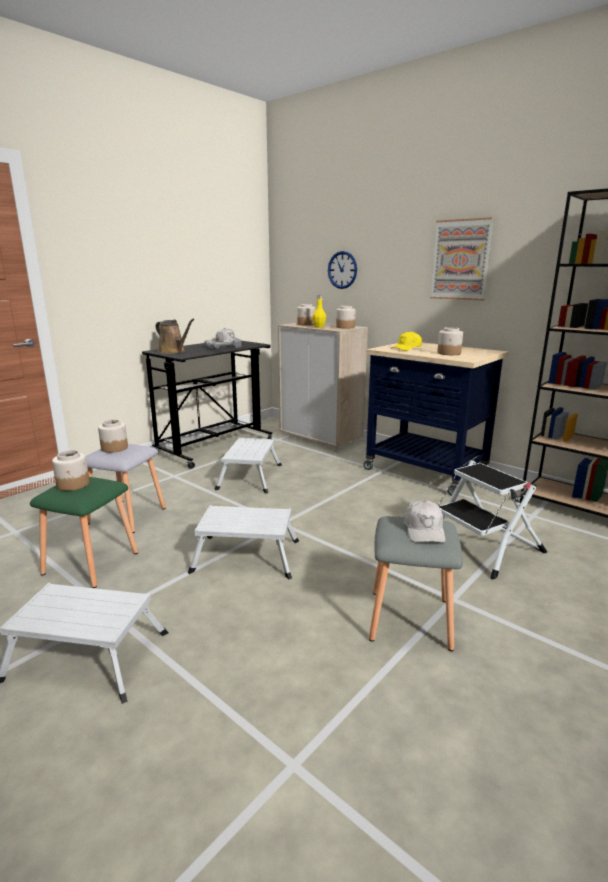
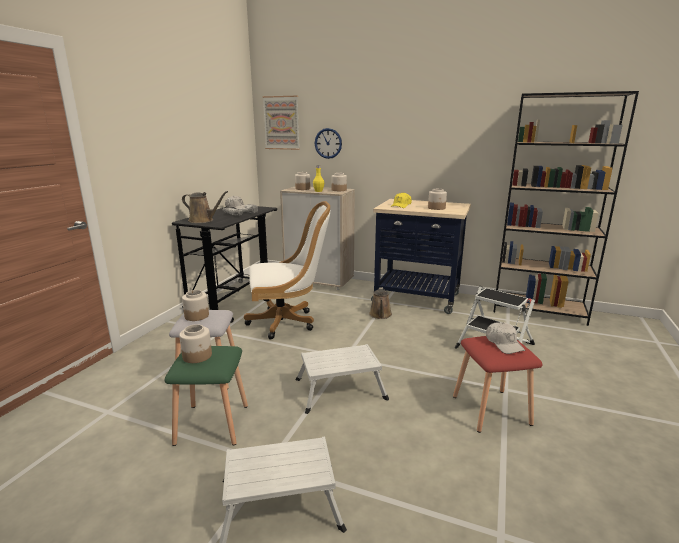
camera: 20 degrees left, 0 degrees up
(249, 477) = (288, 322): white step ladder -> white office chair
(362, 485) = (380, 315): none -> brown watering can
(411, 618) = (491, 409): grey stool -> red stool
(461, 260) = (430, 137): picture -> picture (281, 123)

